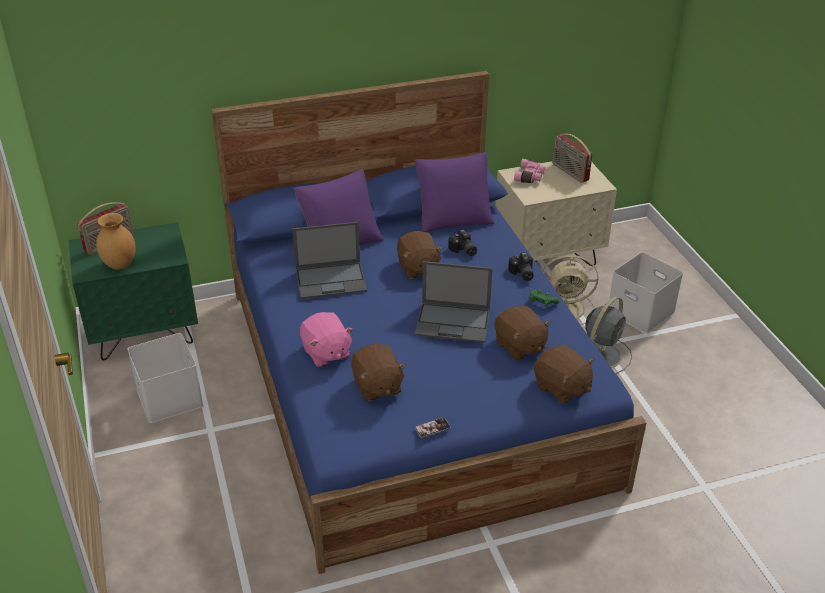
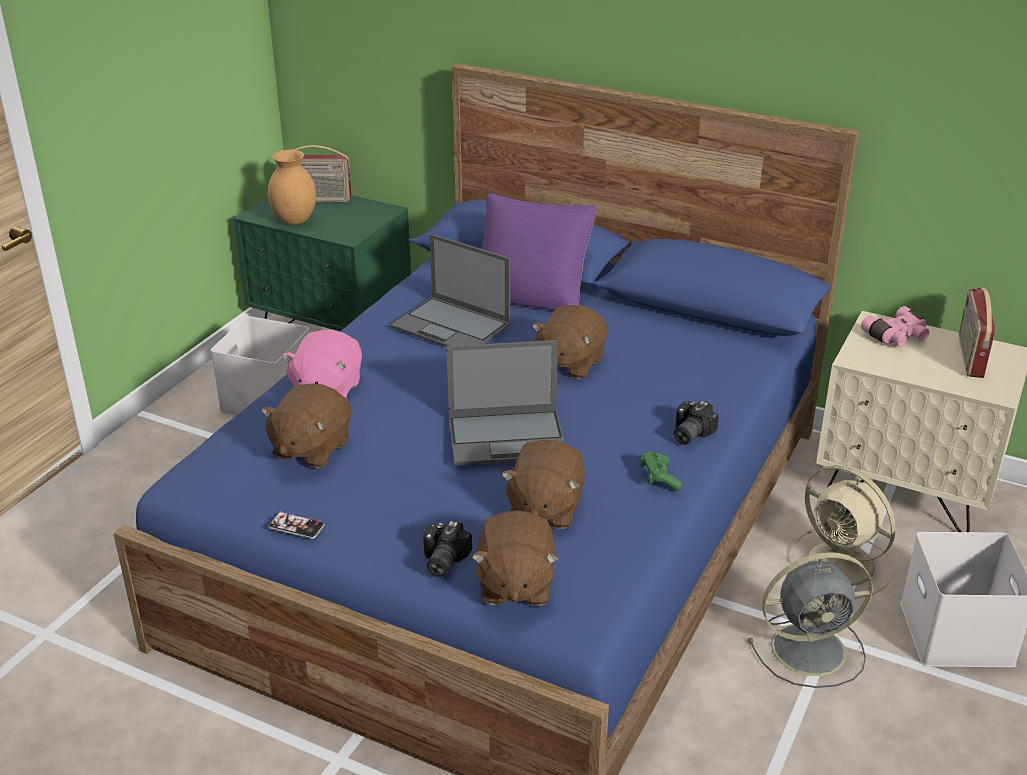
camera: 45 degrees right, 5 degrees down
(453, 322) = (508, 437): laptop -> laptop turned 60 degrees counterclockwise
(454, 217) = (707, 332): purple pillow -> none
(463, 250) = (656, 372): camera -> camera (441, 561)

